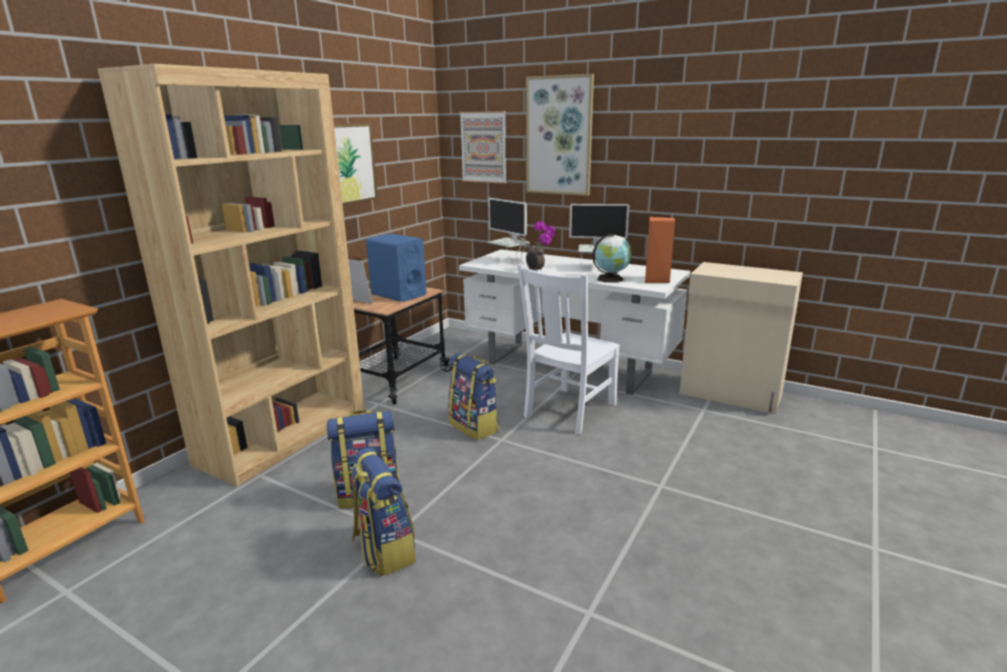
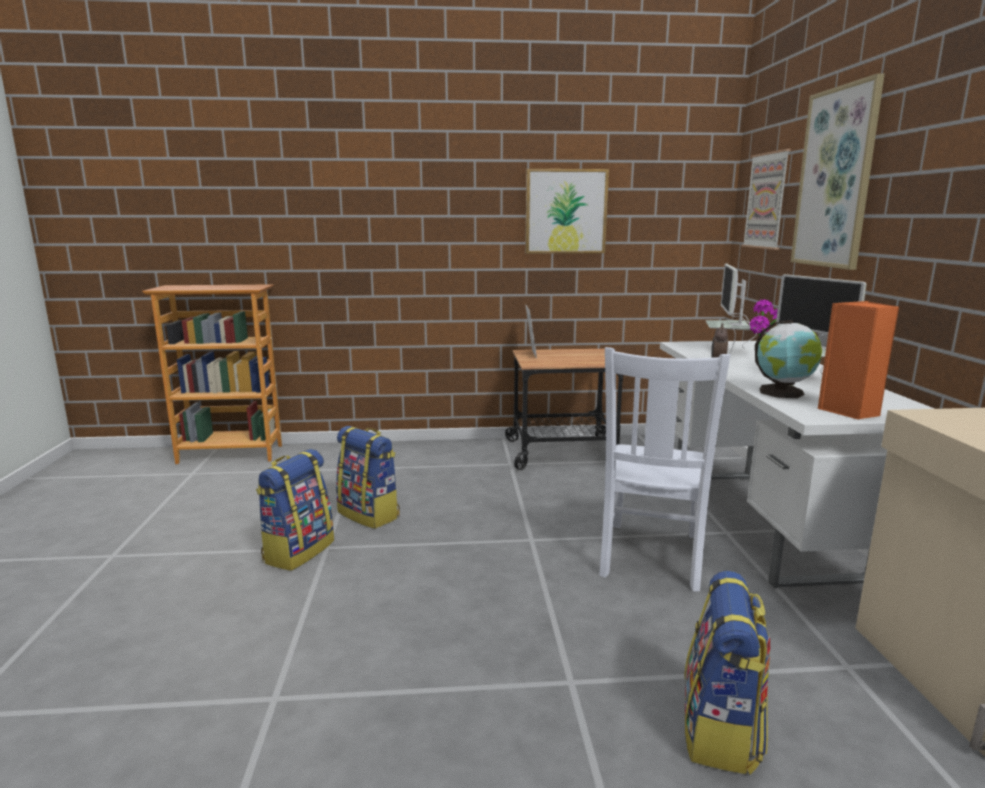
camera: 55 degrees right, 5 degrees down
(285, 436) = (413, 454): brown bookcase -> none
(398, 294) = (577, 358): blue speaker -> none
(475, 427) = (535, 518): backpack -> backpack (721, 731)
(568, 411) = (650, 557): white chair -> white chair turned 75 degrees counterclockwise

